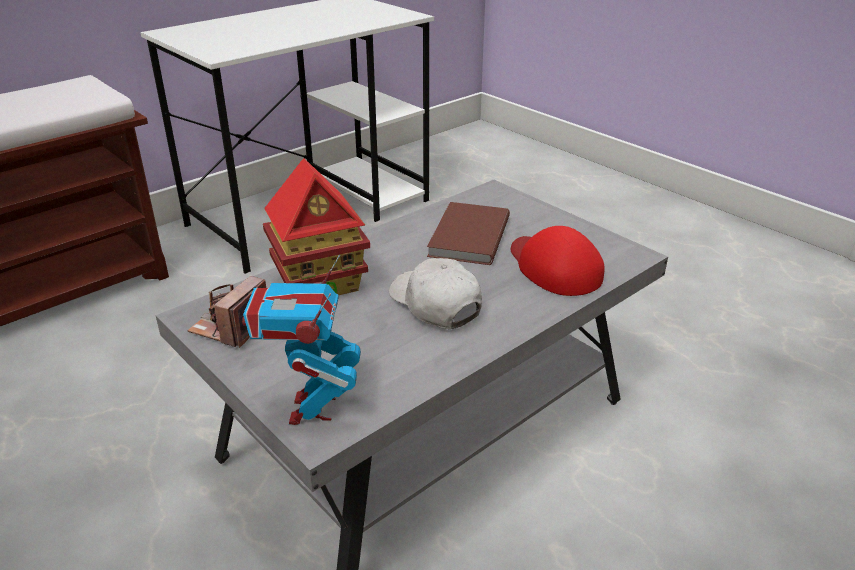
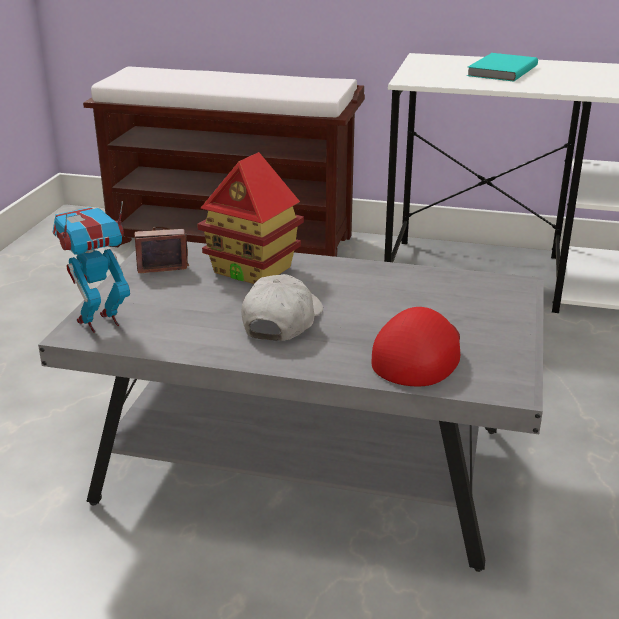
camera: 55 degrees right, 5 degrees down
(261, 27) = (500, 71): none -> turquoise book
(466, 237) = (410, 299): brown book -> none

